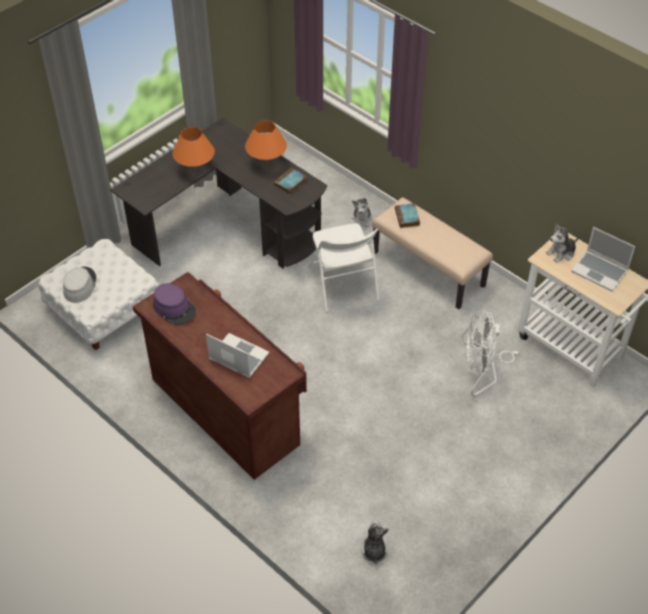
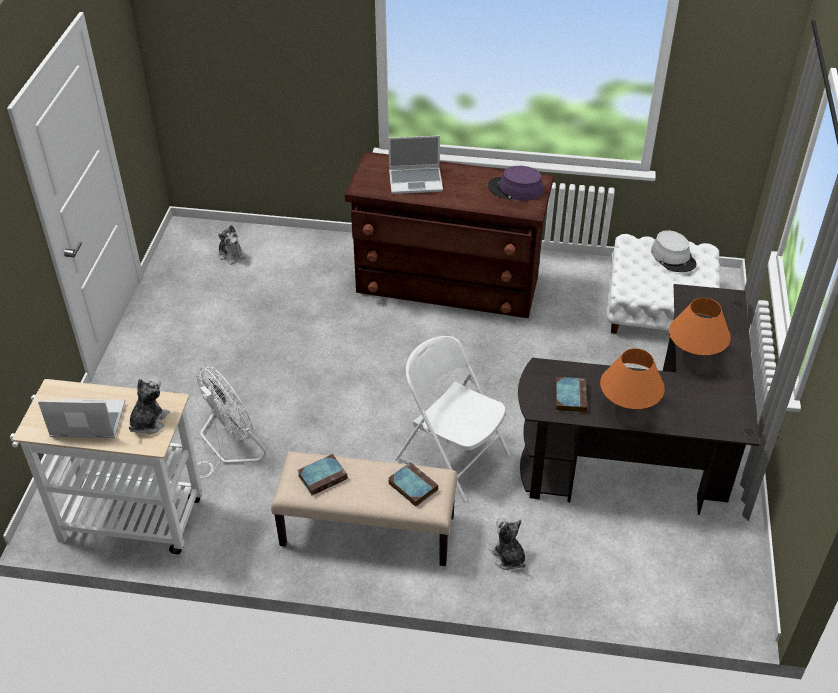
camera: 145 degrees right, 5 degrees down
(454, 247) = (323, 476): none -> book

